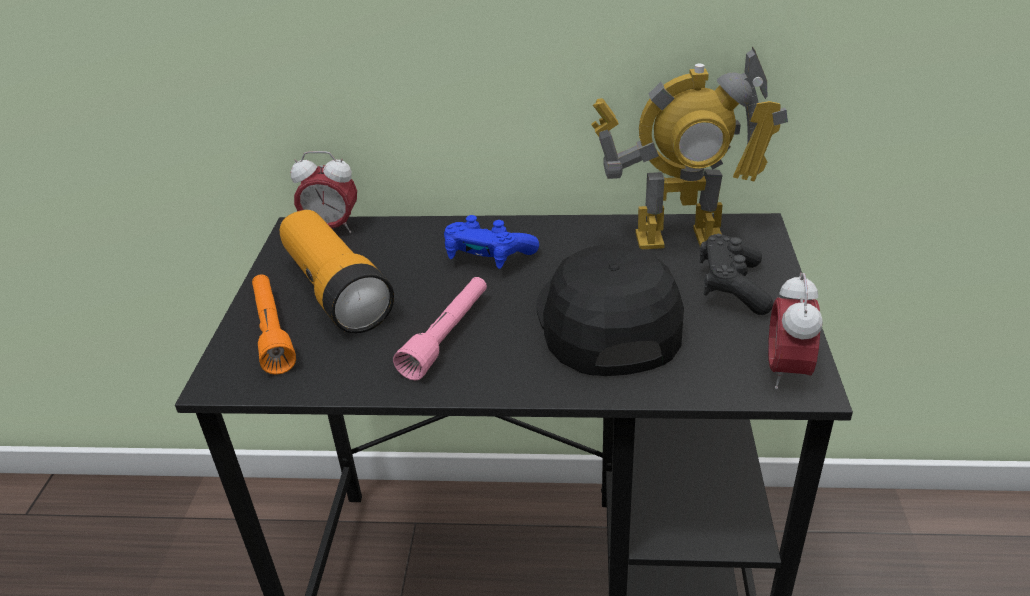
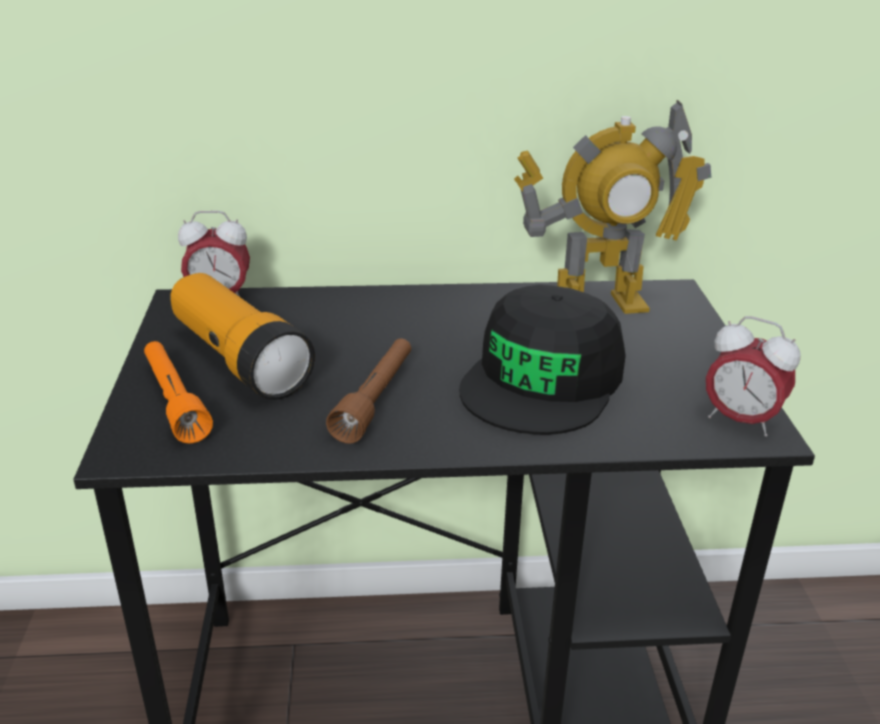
camera: 10 degrees left, 5 degrees down
(447, 336) = (375, 399): pink flashlight -> brown flashlight
(487, 257) = (401, 323): blue game controller -> none
(606, 321) = (543, 380): black cap -> black cap turned 135 degrees counterclockwise
(732, 287) = (665, 346): black game controller -> none
(787, 371) = (740, 421): alarm clock -> alarm clock turned 60 degrees counterclockwise

